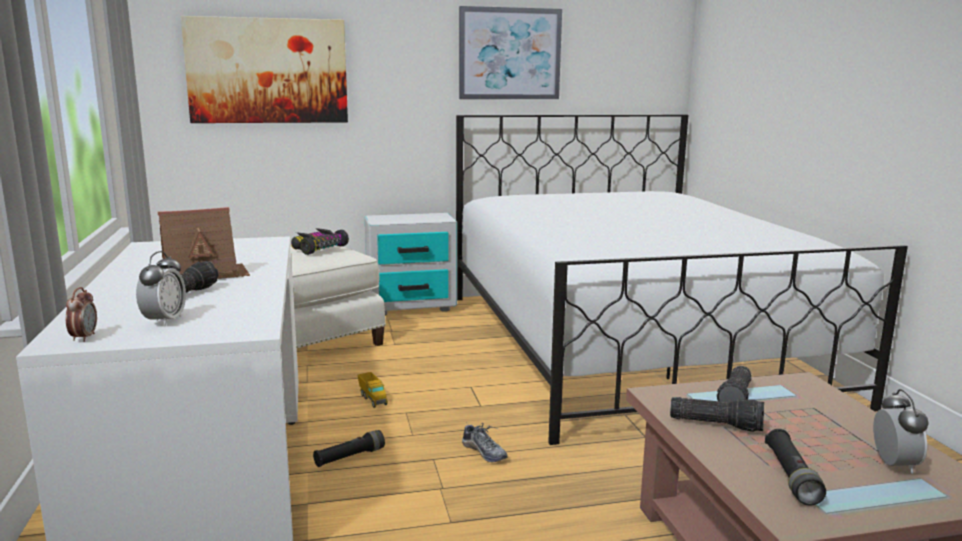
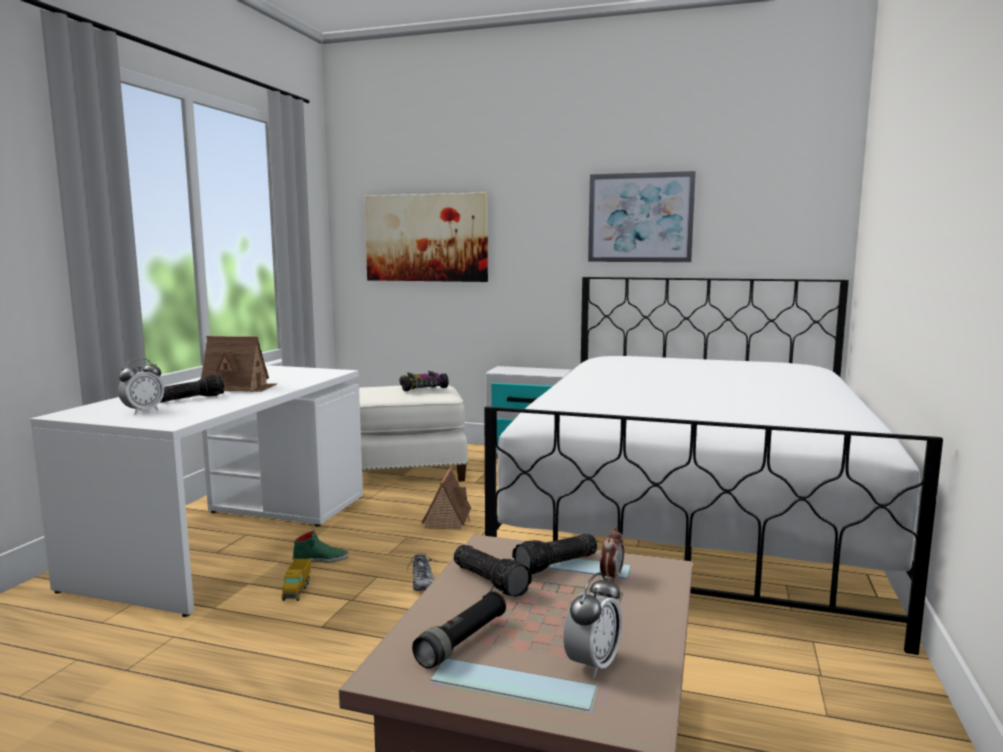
camera: 30 degrees right, 5 degrees down
(84, 338) = (82, 414): alarm clock -> alarm clock (611, 577)
(349, 457) = (321, 559): black flashlight -> green shoe
(372, 399) = (397, 521): toy truck -> toy truck (297, 590)
(420, 386) = (447, 519): none -> toy house

